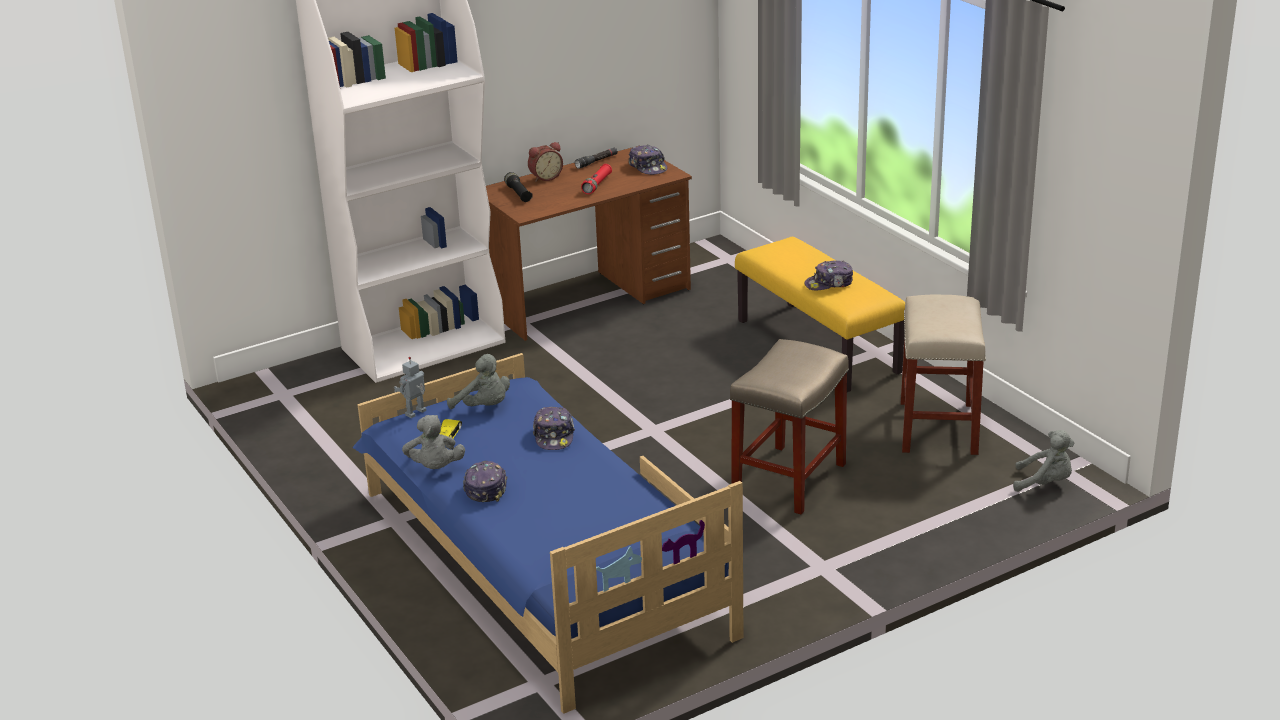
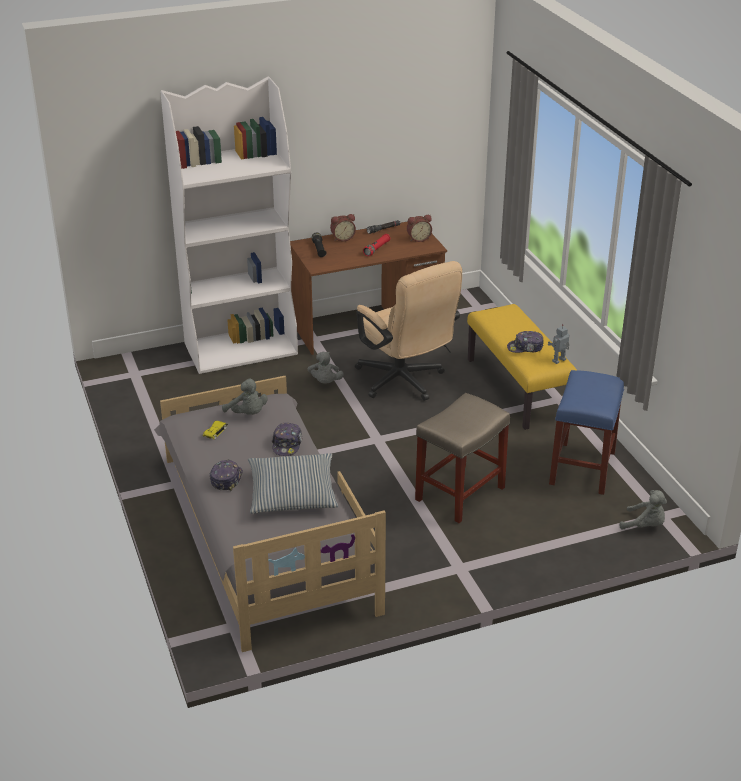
camera: 10 degrees right, 5 degrees up
(416, 413) = (200, 412): toy robot -> toy robot (559, 361)
(435, 468) = (198, 457): grey plush toy -> grey plush toy (325, 382)
(540, 561) = (265, 531): blue bed -> grey bed
(585, 492) = (292, 493): none -> pillow
(648, 167) = (418, 238): cap -> alarm clock
(664, 358) = (404, 383): none -> beige office chair
(937, 426) = (582, 467): beige stool -> blue stool

